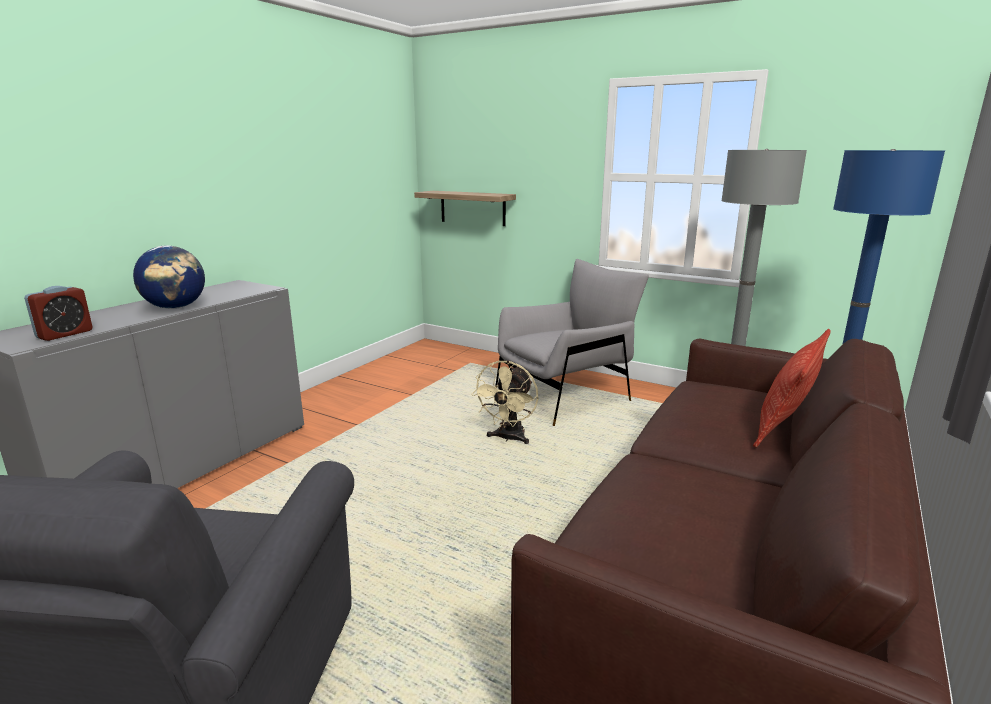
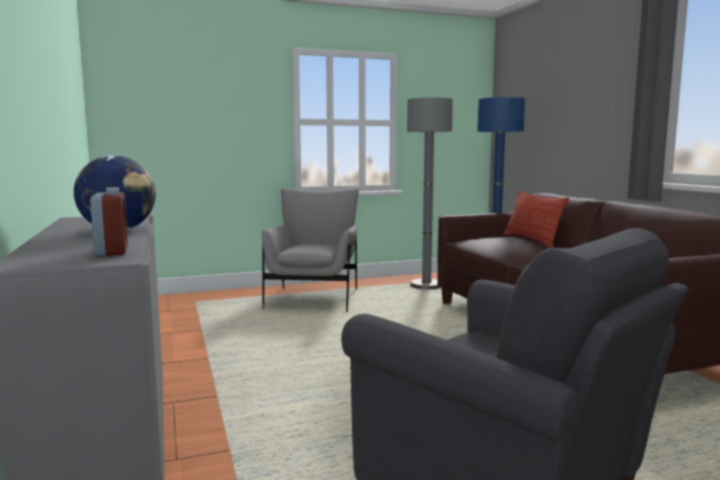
camera: 50 degrees left, 10 degrees down
(472, 208) = (163, 153): shelf -> none
(508, 438) = (337, 326): beige fan -> none

